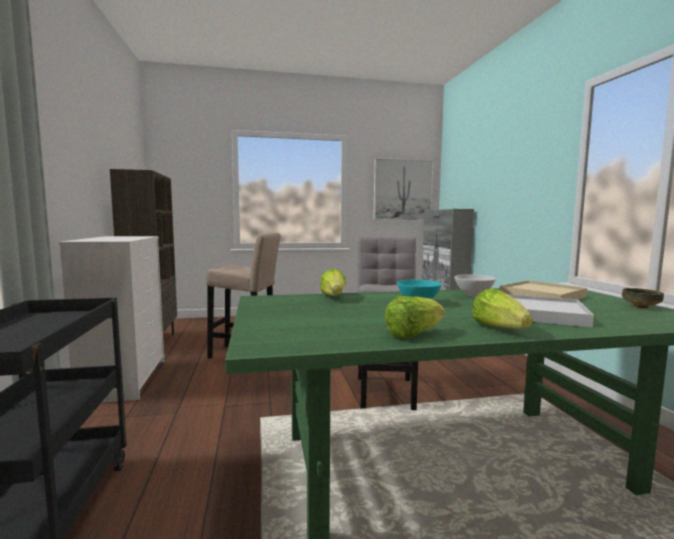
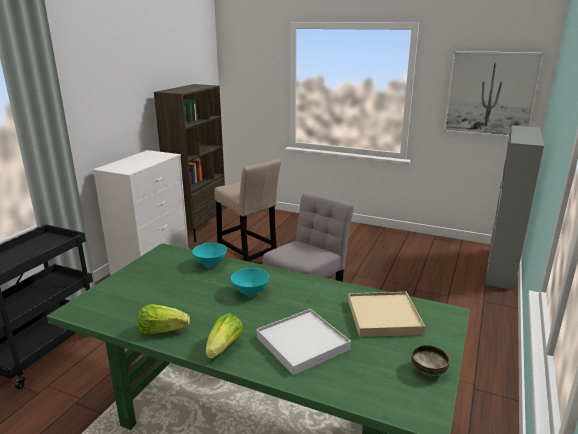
camera: 35 degrees right, 15 degrees up
(334, 297) = (211, 264): lettuce -> turquoise bowl
(474, 295) = (321, 295): white bowl -> none

